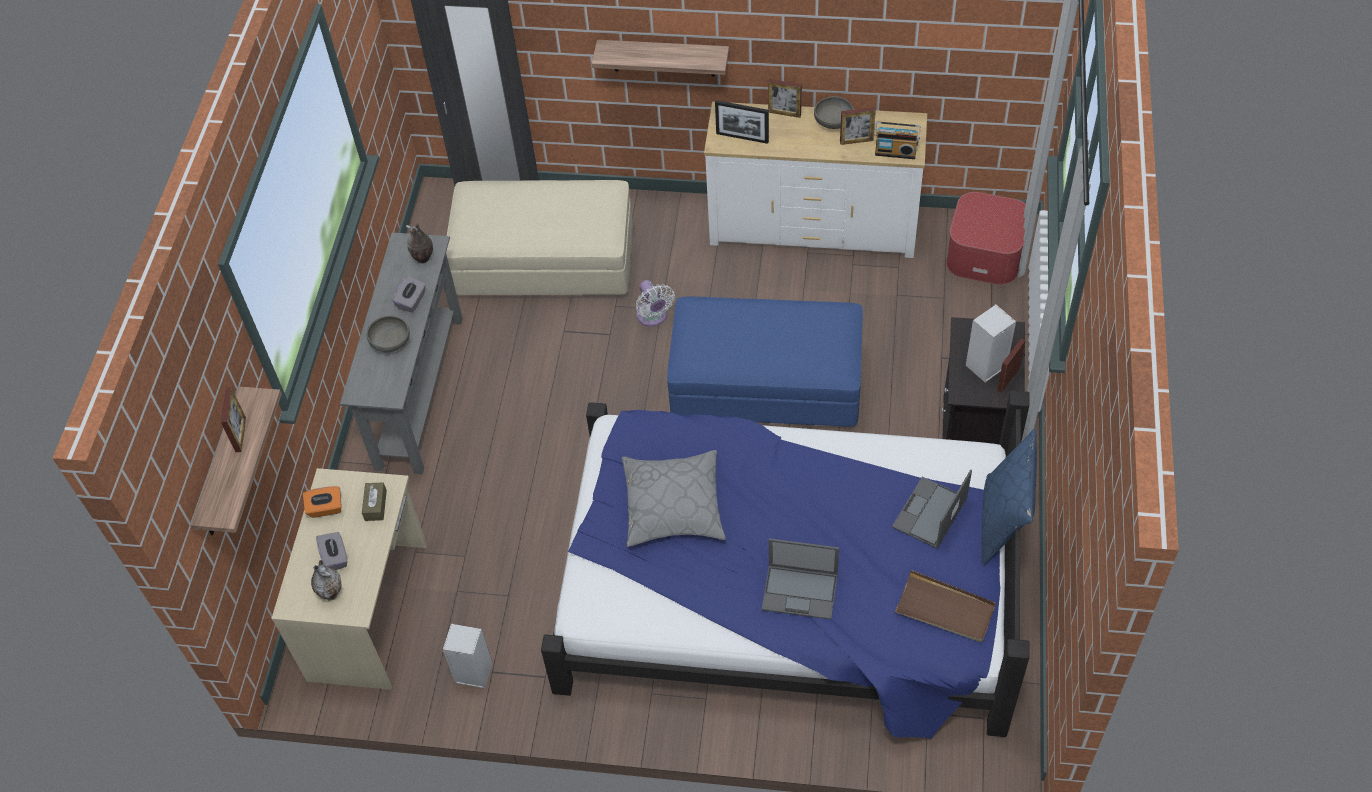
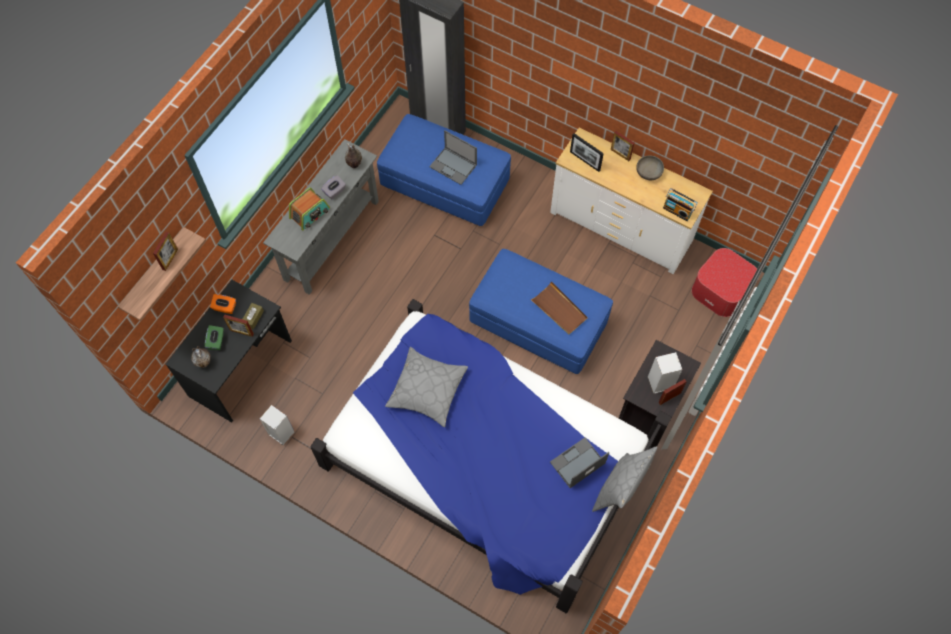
camera: 20 degrees right, 10 degrees up
(335, 557) = (216, 341): grey tissue box -> green tissue box
(370, 611) = (242, 368): beige desk -> black desk
(390, 342) = (310, 213): grey bowl -> radio
(545, 261) = (445, 183): beige ottoman -> blue ottoman
(653, 317) = (492, 248): white fan -> none
(663, 57) = (554, 90): shelf -> none
(801, 591) = (474, 479): laptop -> laptop (453, 166)
(856, 141) = (656, 193): picture frame -> picture frame (241, 332)
(945, 609) = (554, 530): brown tray -> brown tray (559, 309)
(1003, 521) = (620, 488): blue pillow -> grey pillow

